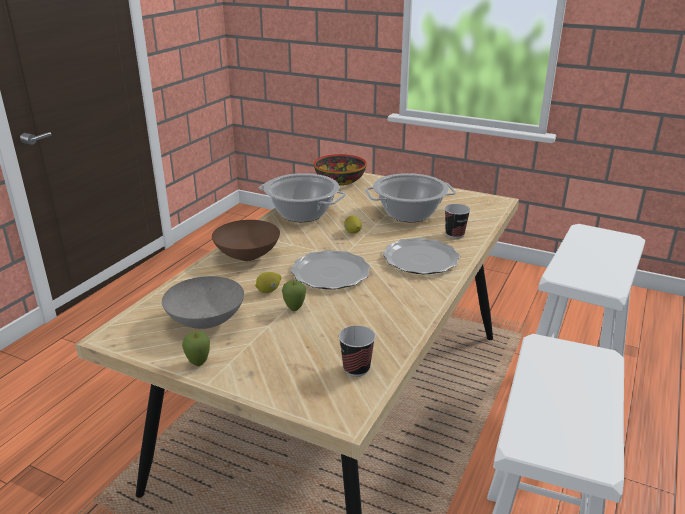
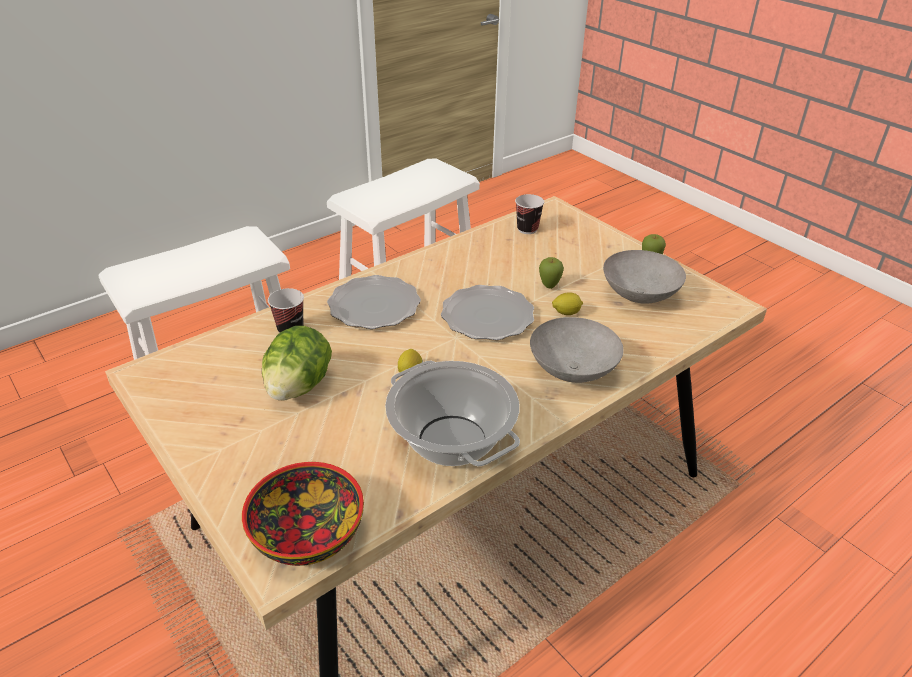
camera: 155 degrees left, 10 degrees up
(248, 256) = (572, 370): brown bowl -> grey bowl
(408, 214) = (299, 386): cooking pot -> lettuce

